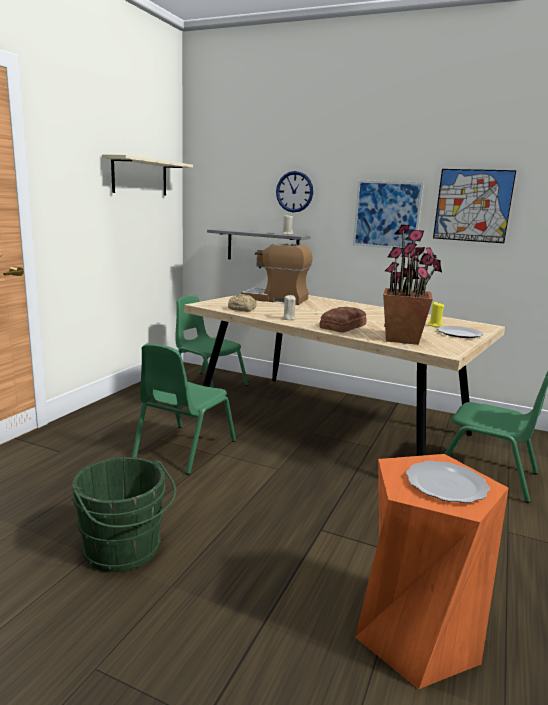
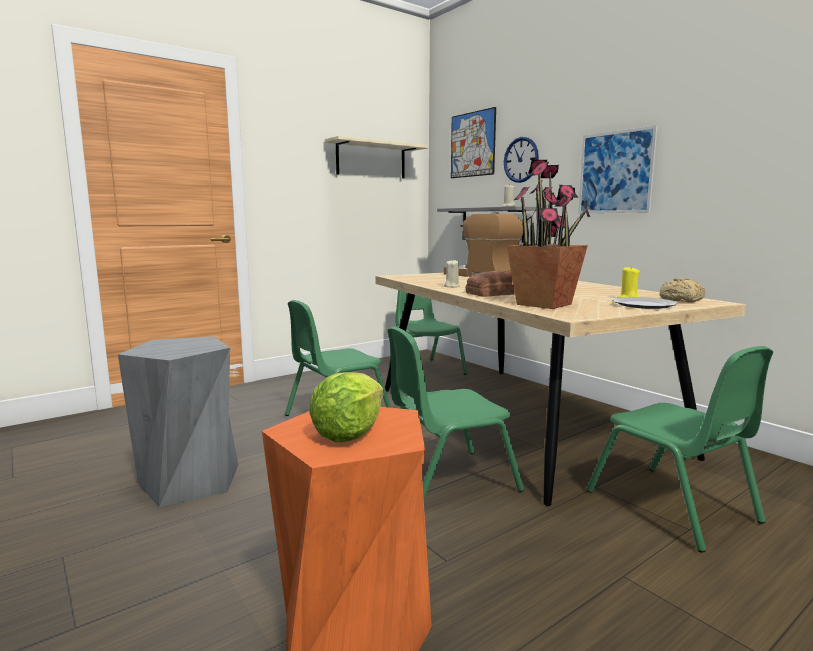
camera: 30 degrees right, 5 degrees down
(124, 551) = (190, 481): green bucket -> grey stool
(242, 309) = (422, 280): bread -> bread (682, 300)
(340, 491) = (446, 481): none -> green chair
(445, 485) = (350, 432): plate -> lettuce
(473, 205) = (721, 145): picture -> picture (472, 144)

